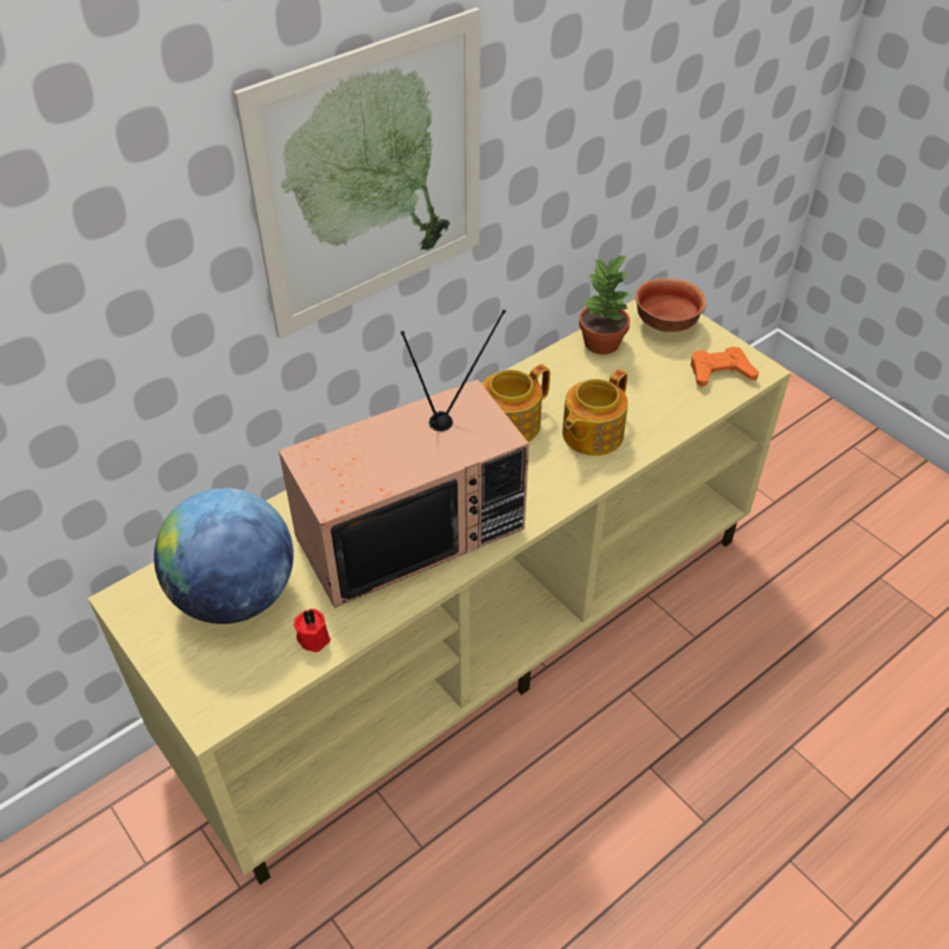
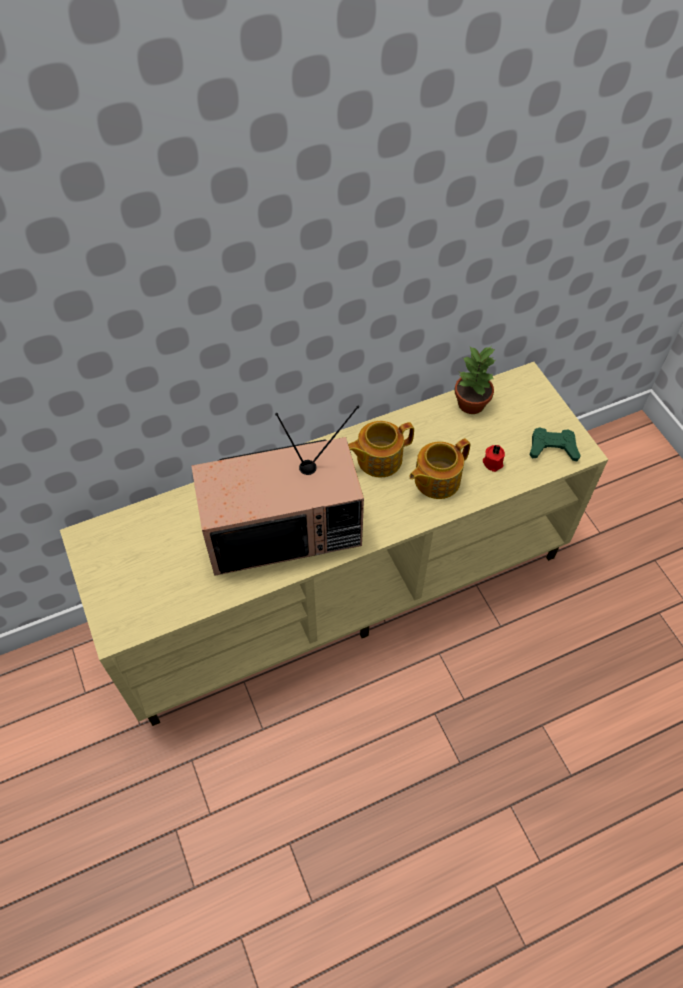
camera: 15 degrees right, 10 degrees up
(235, 596) = (153, 551): globe -> none
(314, 637) = (195, 594): red candle -> red candle (493, 462)
(372, 177) = (285, 287): picture -> none
(664, 324) = (525, 397): bowl -> none
(720, 372) = (552, 448): orange game controller -> green game controller

